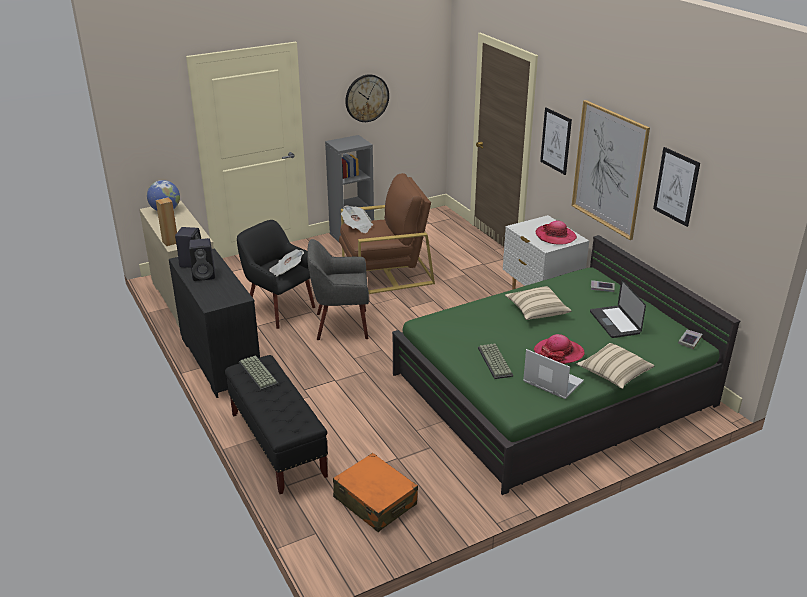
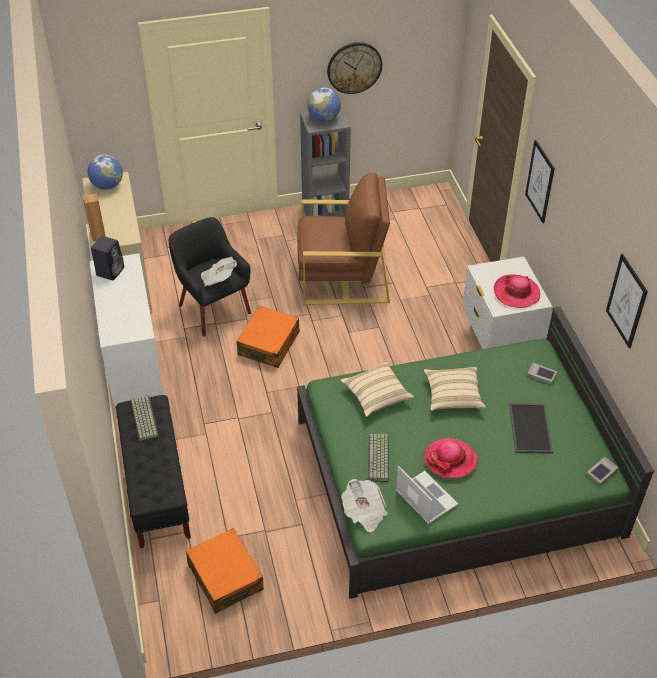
camera: 15 degrees right, 15 degrees up
(205, 275) = (117, 292): black speaker -> none
(219, 360) = (133, 368): black dresser -> white dresser
(341, 325) = (269, 344): grey armchair -> orange suitcase
(347, 142) = (324, 118): none -> globe
(357, 227) = (313, 227): newspaper -> newspaper (364, 512)
(609, 169) = (577, 243): picture -> none
(613, 374) = (495, 501): beige pillow -> beige pillow (376, 396)
(614, 322) = (531, 429): laptop -> tray

